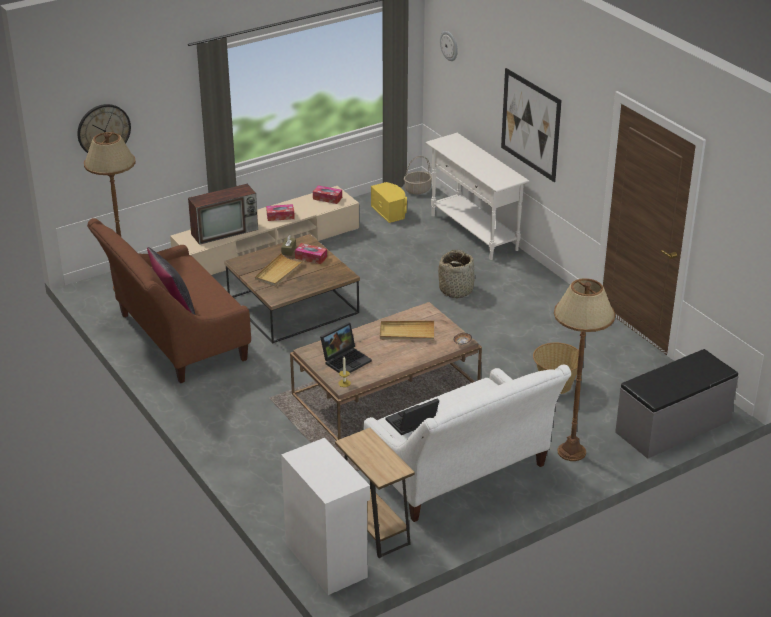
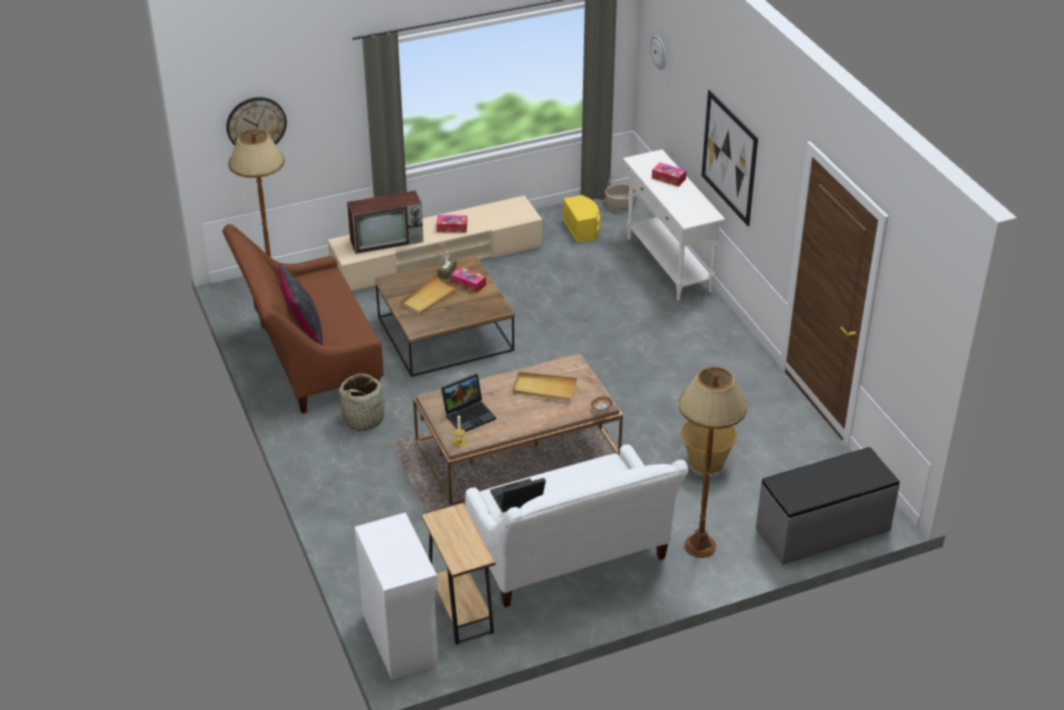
camera: 10 degrees right, 5 degrees up
(327, 198) = (509, 210): tissue box -> tissue box (668, 178)
(456, 289) = (629, 333): basket -> basket (364, 418)

